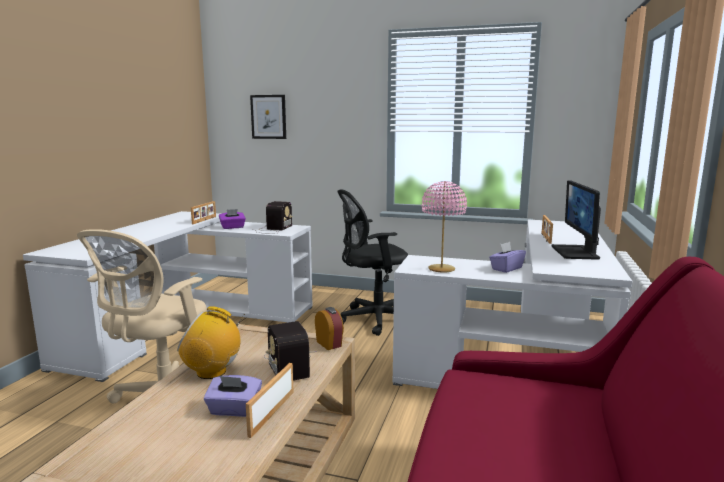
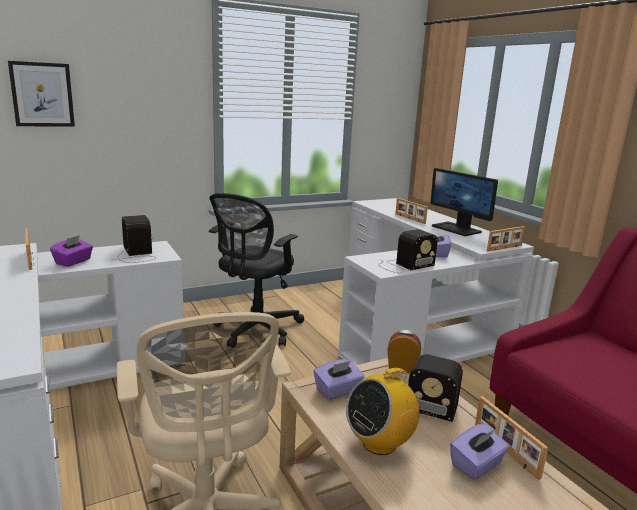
camera: 45 degrees left, 5 degrees up
(257, 339) = (338, 391): none -> purple tissue box
(441, 269) = (404, 265): pink table lamp -> radio
(581, 274) = (505, 248): none -> picture frame

